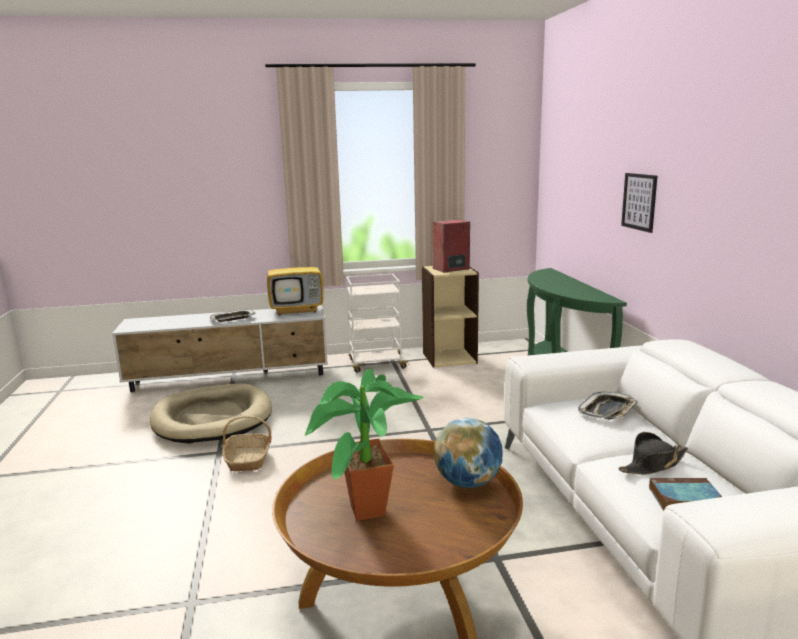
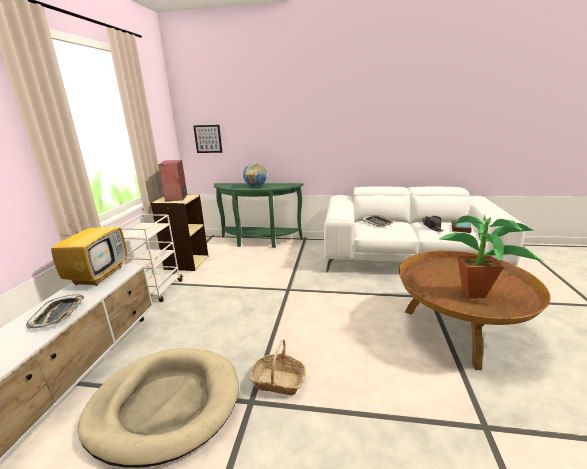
camera: 70 degrees left, 5 degrees up
(468, 483) = (440, 264): globe -> globe (256, 186)
(639, 201) = (301, 129): picture -> picture (208, 139)

